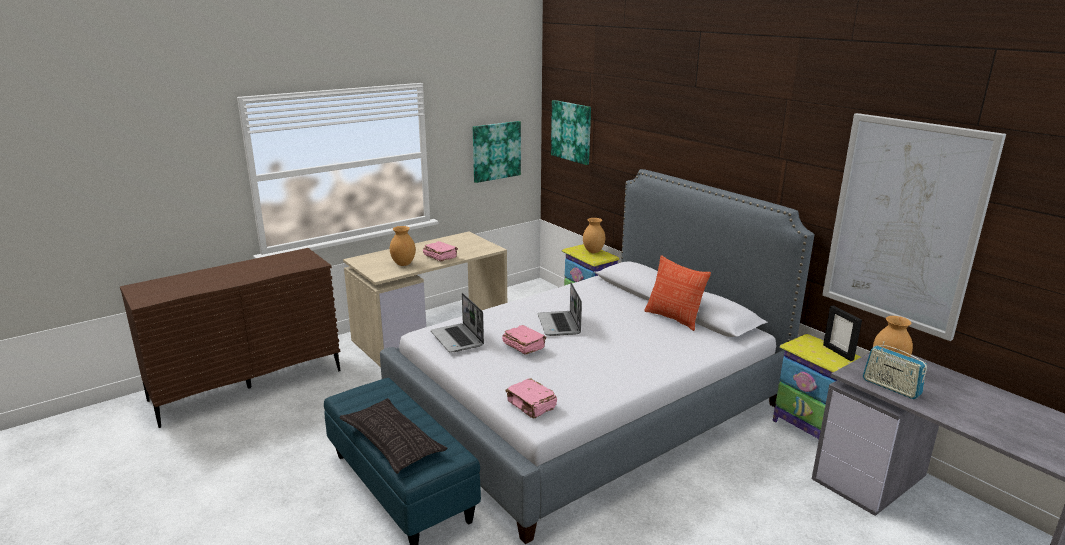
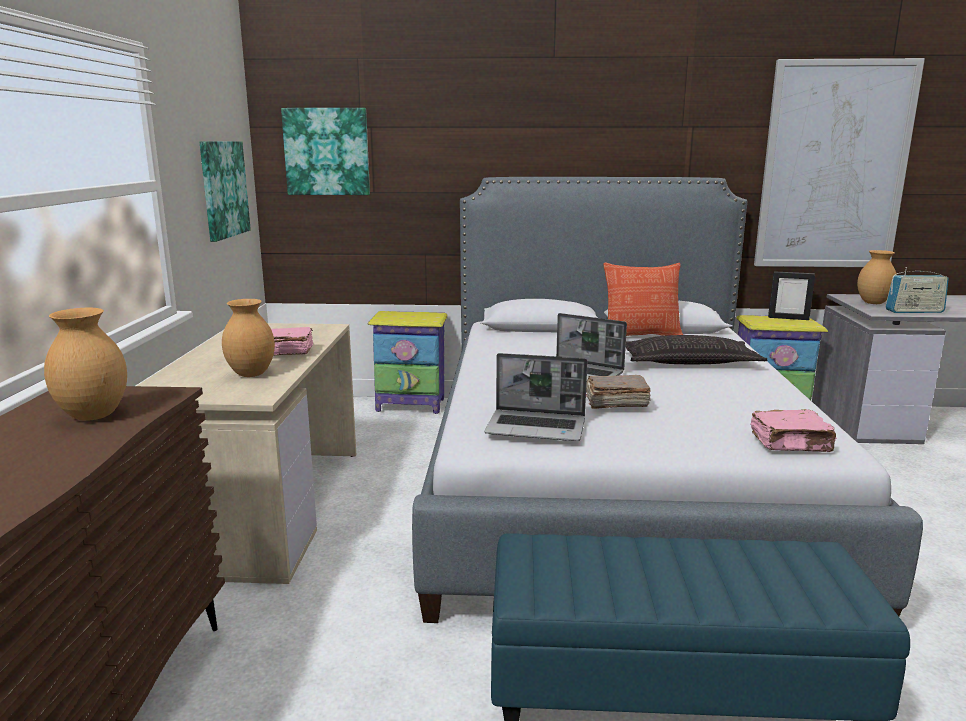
camera: 50 degrees left, 5 degrees down
(392, 441) = (739, 592): pillow -> pillow (689, 362)
(523, 346) = (615, 403): pink book -> brown book
(593, 251) = (409, 314): brown vase -> brown vase (95, 415)

